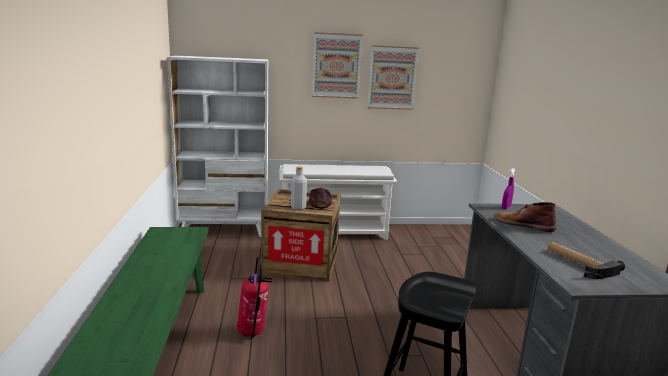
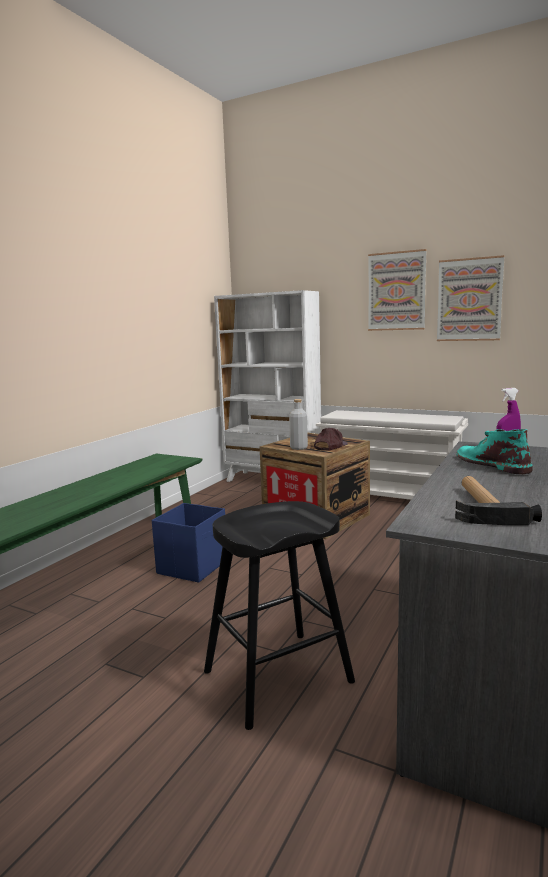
camera: 35 degrees right, 5 degrees down
(253, 333) = (193, 566): fire extinguisher -> blue storage box
(523, 224) = (492, 464): brown boot -> turquoise boot

